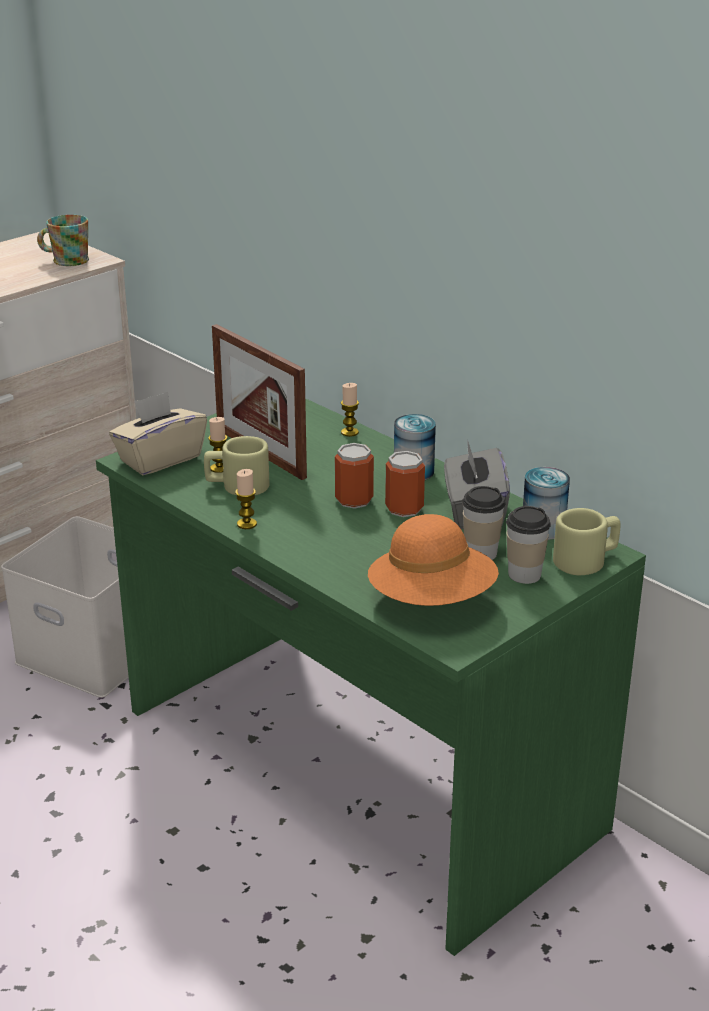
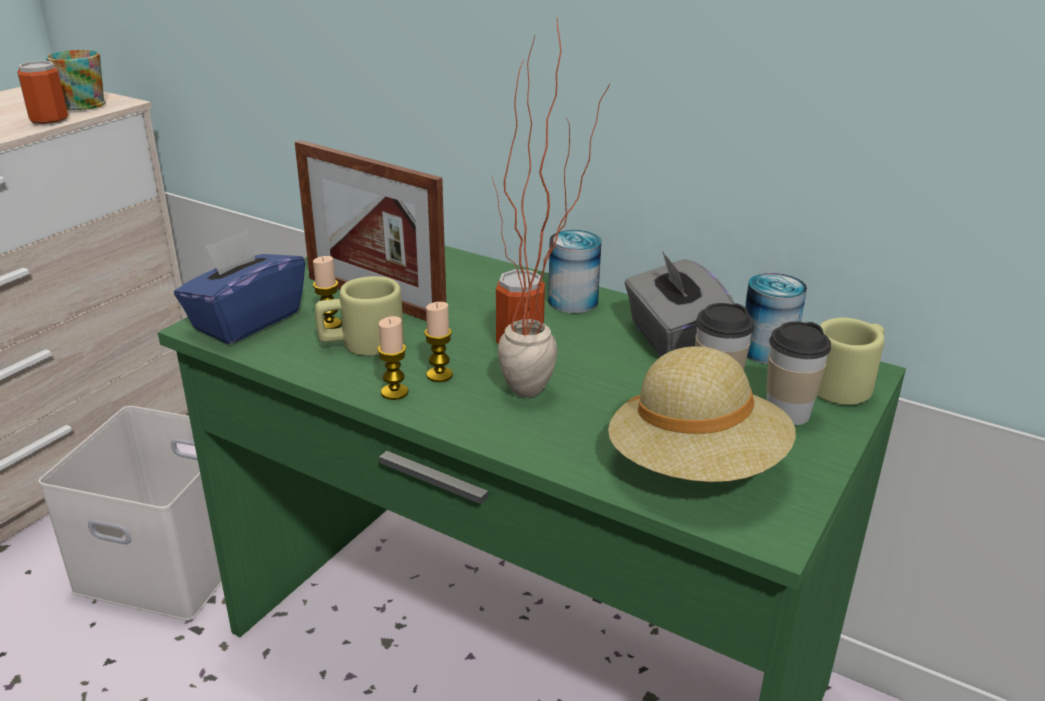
camera: 15 degrees left, 0 degrees up
(160, 459) = (246, 321): beige tissue box -> blue tissue box
(349, 432) = (473, 265): candle -> candle (439, 375)
(350, 540) = (542, 397): none -> potted plant
(404, 508) = (587, 347): can -> can (49, 121)
(432, 600) = (696, 466): orange hat -> beige hat

